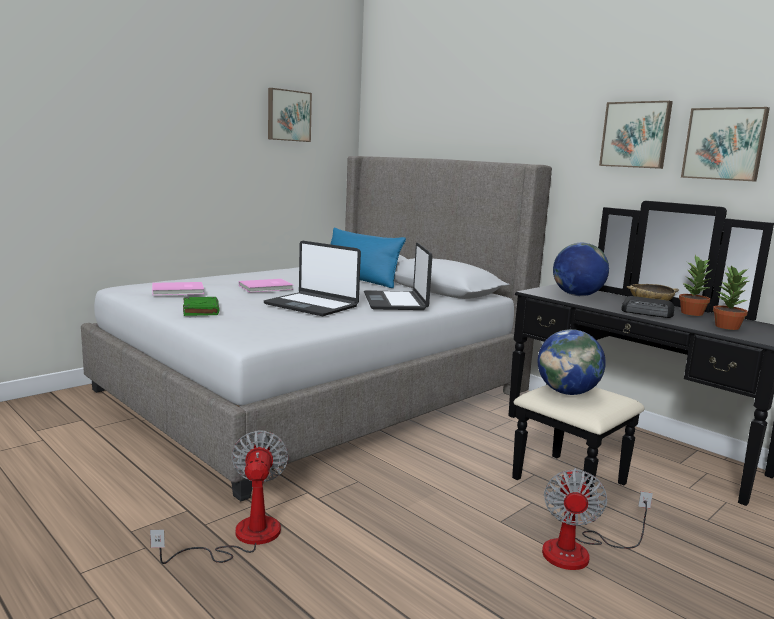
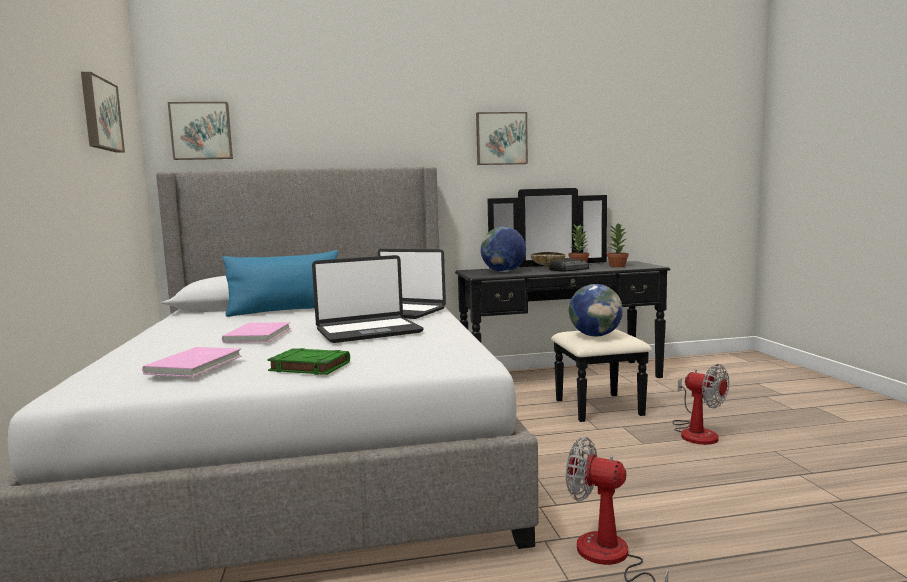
camera: 55 degrees left, 5 degrees down
(724, 144) = (565, 144): picture -> picture (201, 131)

